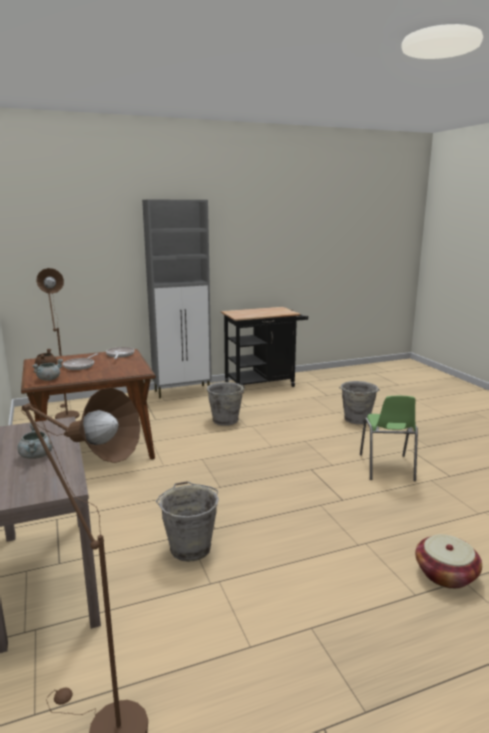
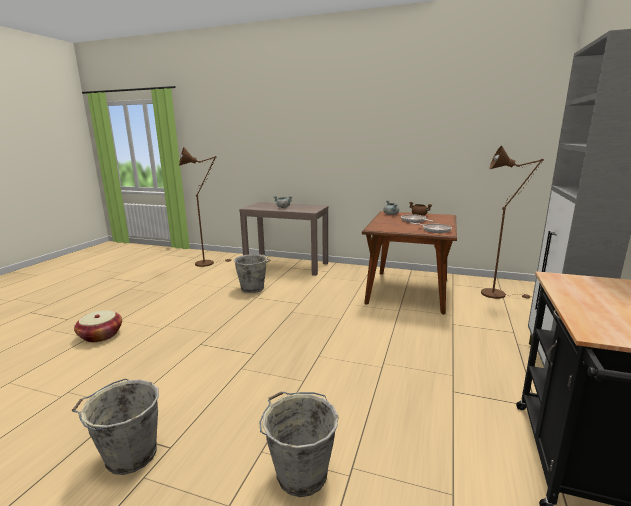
camera: 130 degrees right, 0 degrees up
(226, 421) = (413, 357): grey bucket -> grey bucket (129, 455)
(386, 468) = (184, 396): green chair -> none

